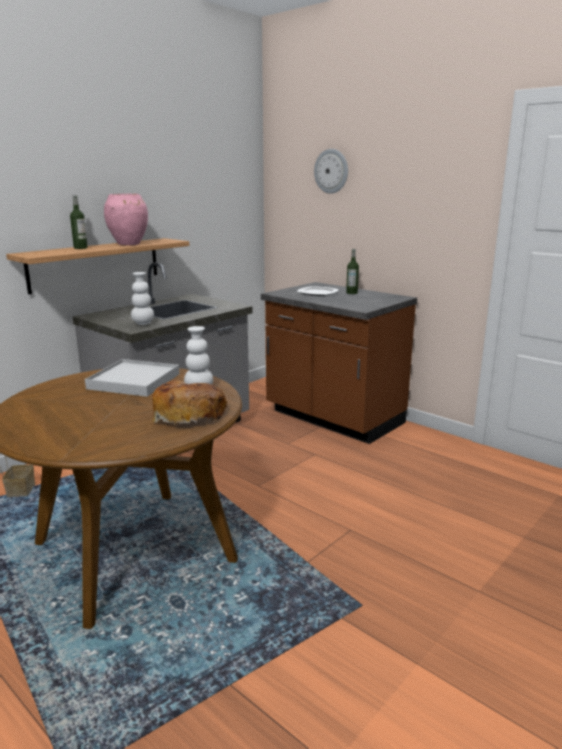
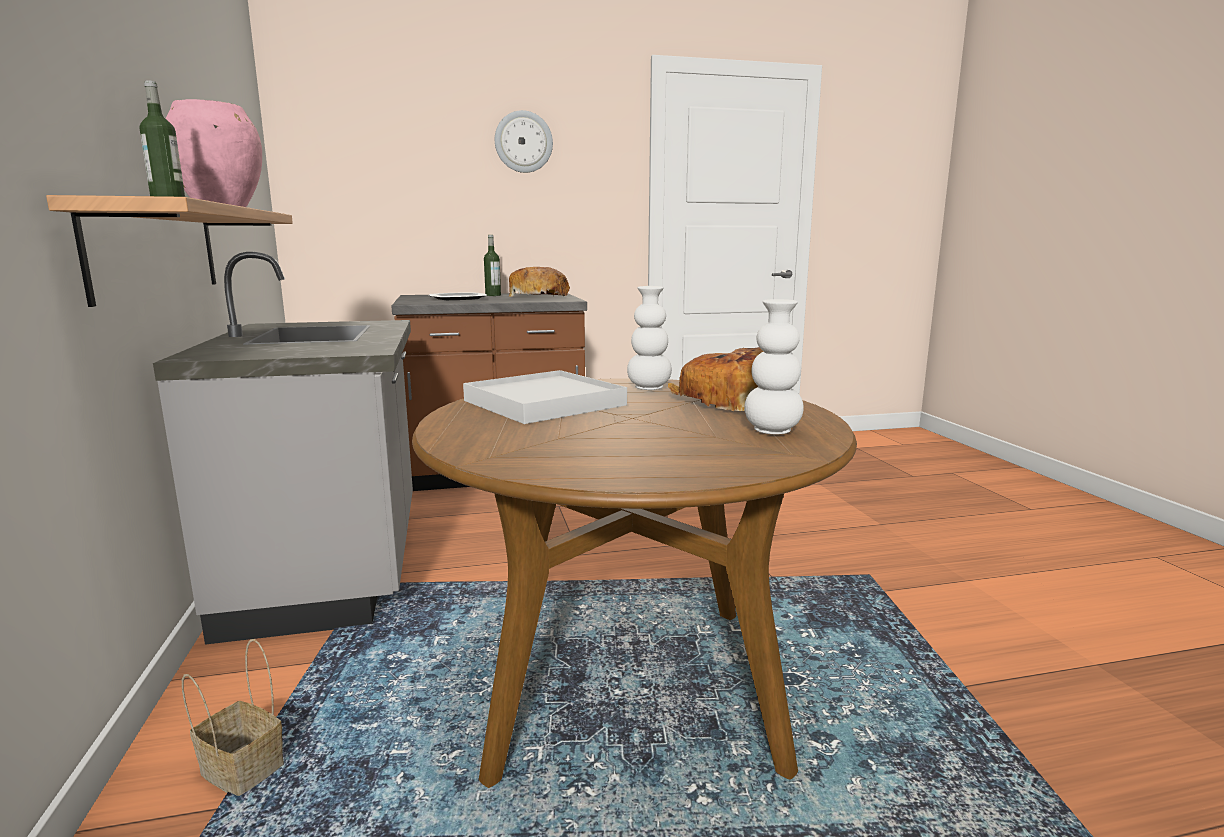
camera: 55 degrees left, 5 degrees down
(143, 323) = (351, 346): white vase -> white vase (772, 431)
(331, 171) = (411, 132): wall clock -> wall clock (523, 142)
(366, 300) = (537, 296): none -> bread

